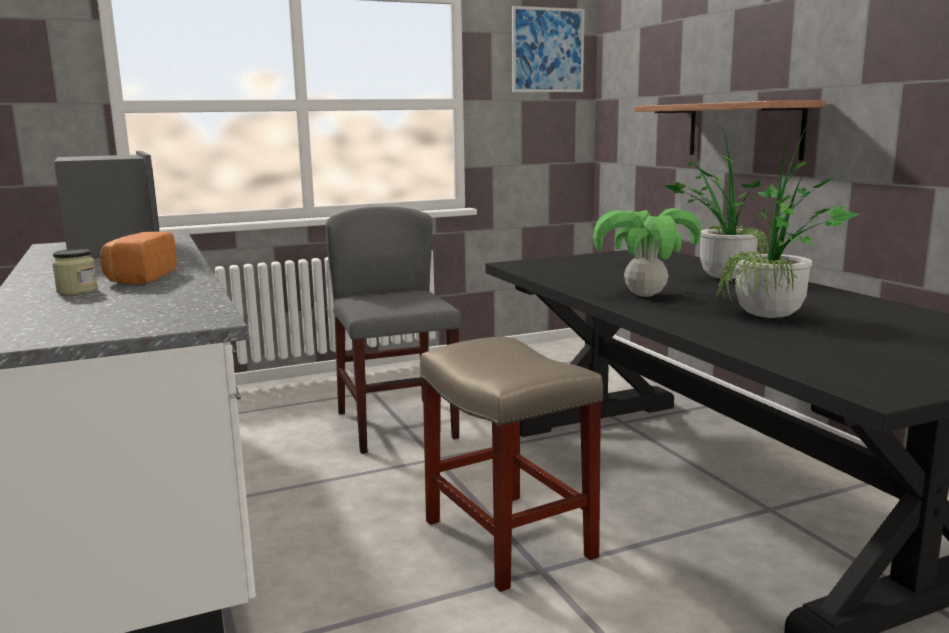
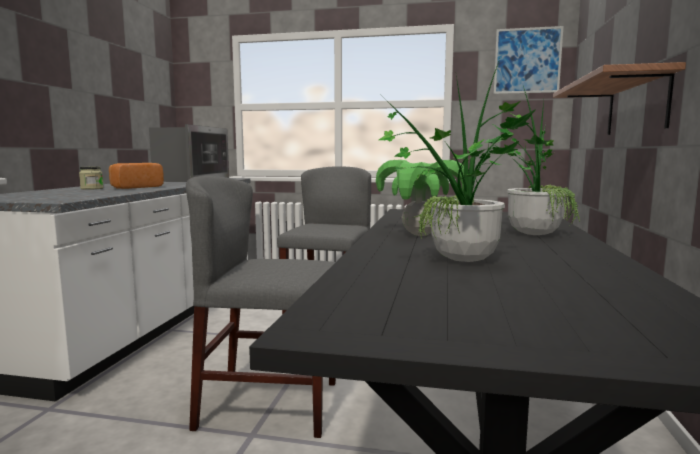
camera: 35 degrees right, 5 degrees down
(506, 537) = (270, 404): beige stool -> grey chair

